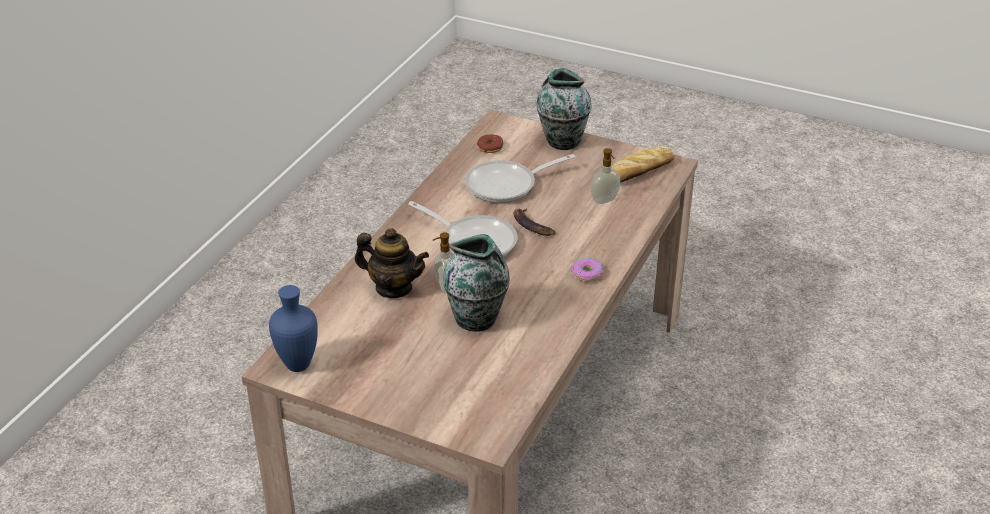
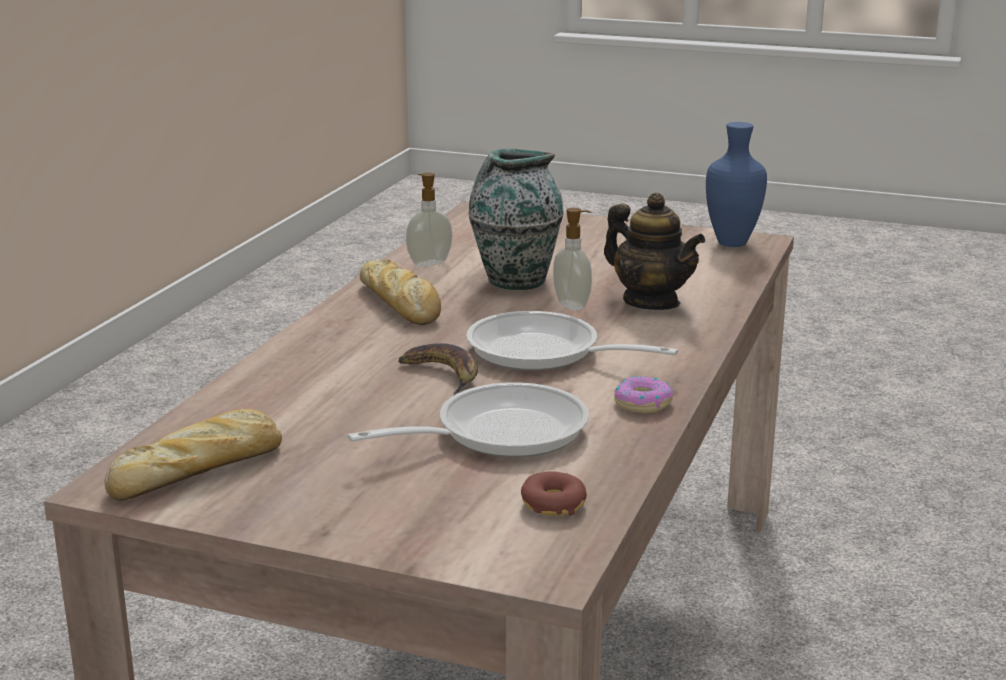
camera: 175 degrees right, 15 degrees down
(393, 288) = (651, 302): teapot -> teapot turned 150 degrees counterclockwise
(555, 295) = (400, 303): none -> bread
(562, 141) = (372, 528): vase -> none
(587, 274) = (348, 324): donut -> donut (642, 403)
(605, 200) = (293, 416): soap dispenser -> soap dispenser (429, 263)

